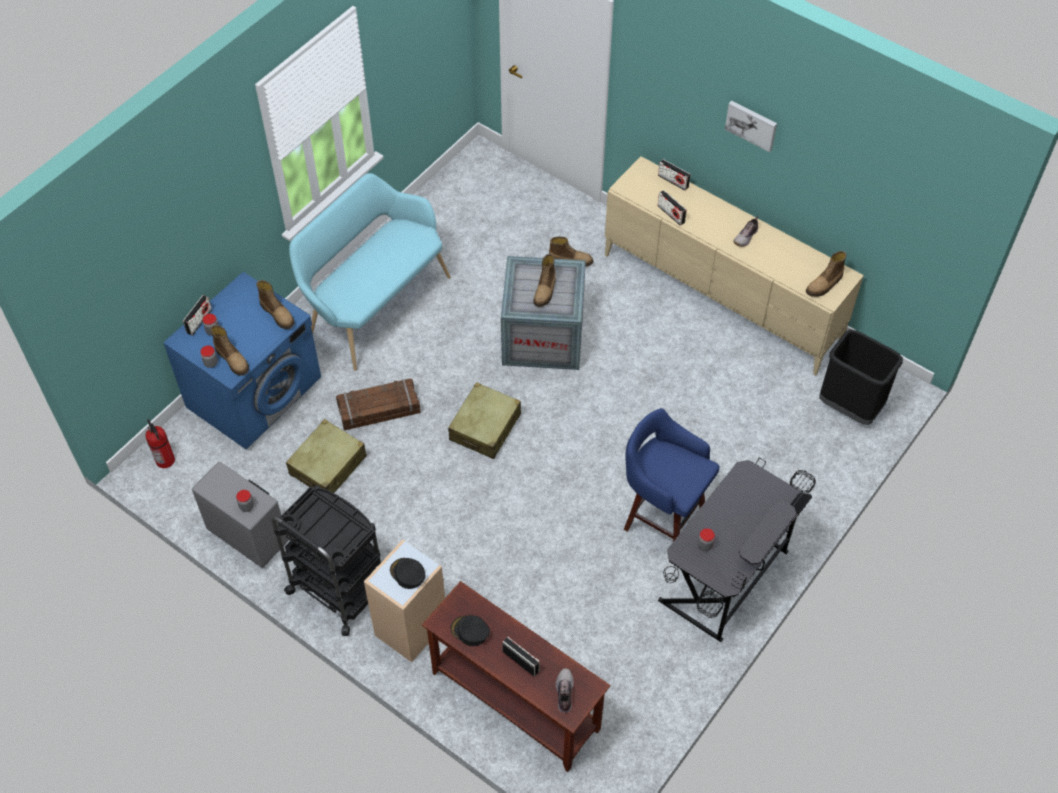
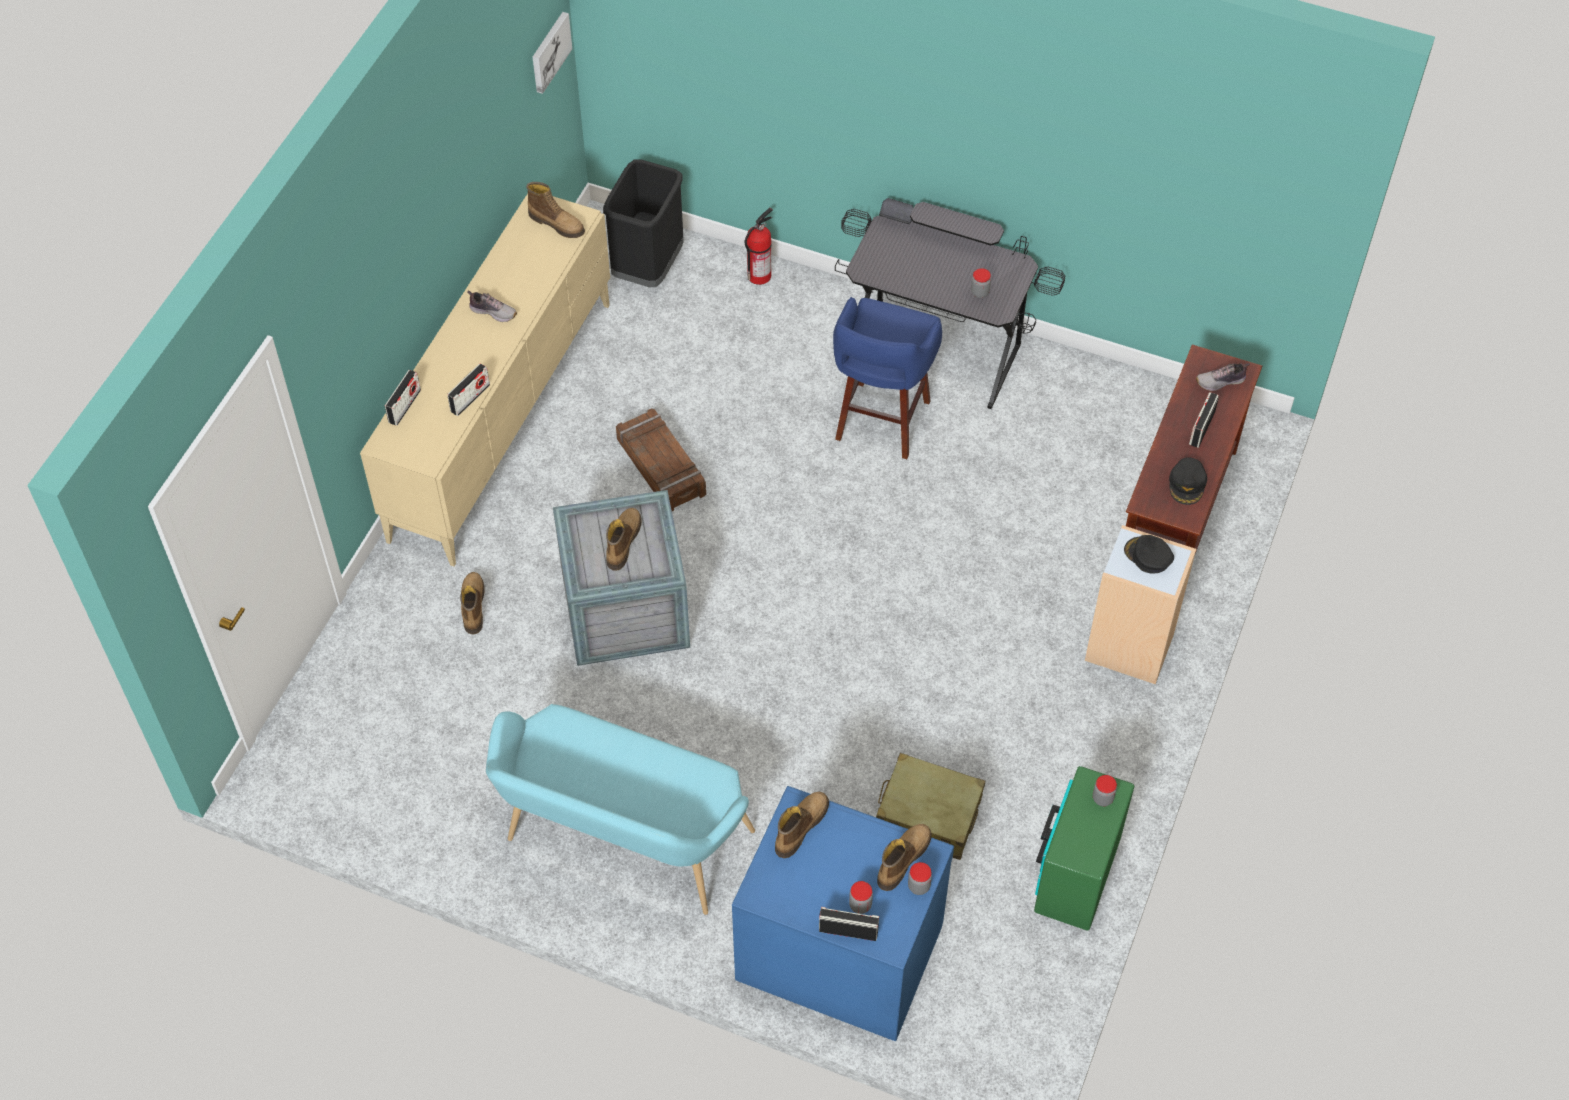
camera: 105 degrees left, 0 degrees up
(166, 460) = (994, 1037): fire extinguisher -> fire extinguisher (759, 275)
(249, 536) = (1074, 878): grey nightstand -> green nightstand
(339, 589) = (1108, 742): black cart -> none
(379, 410) = (813, 779): crate -> crate (662, 467)
(407, 574) = (1148, 556): black cap -> black cap turned 105 degrees clockwise
(485, 427) = (802, 641): beige suitcase -> none
(545, 291) = (622, 542): boot -> boot turned 75 degrees counterclockwise
(751, 124) = (413, 220): picture -> picture (549, 51)

